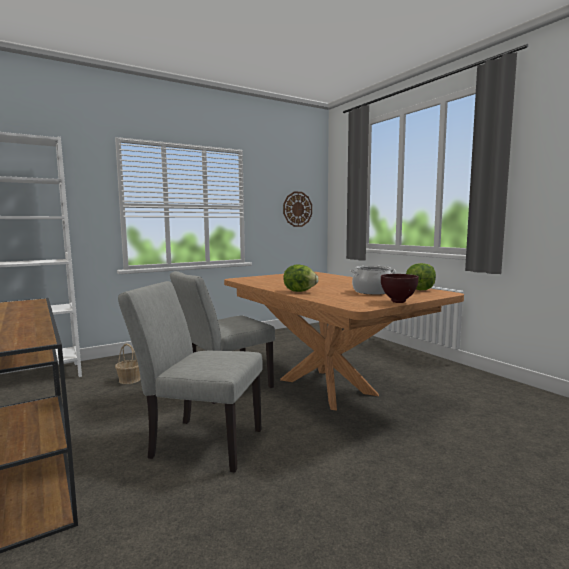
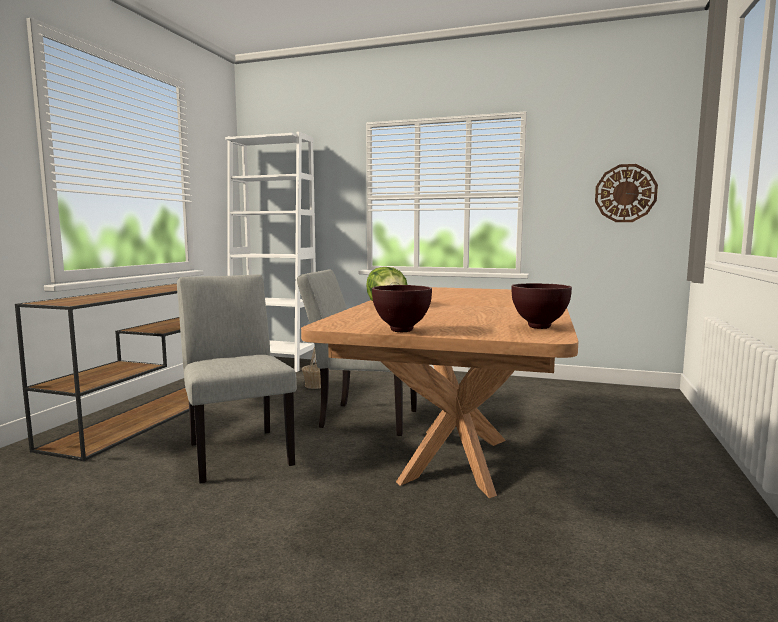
camera: 50 degrees right, 0 degrees up
(372, 292) = (456, 318): cooking pot -> none
(420, 290) = (538, 327): lettuce -> brown bowl

